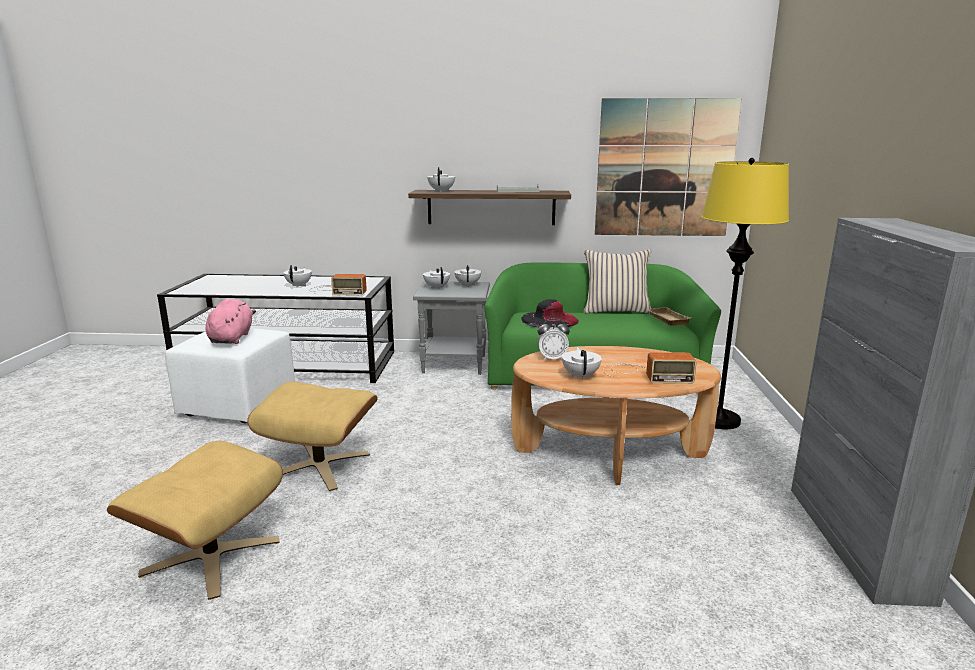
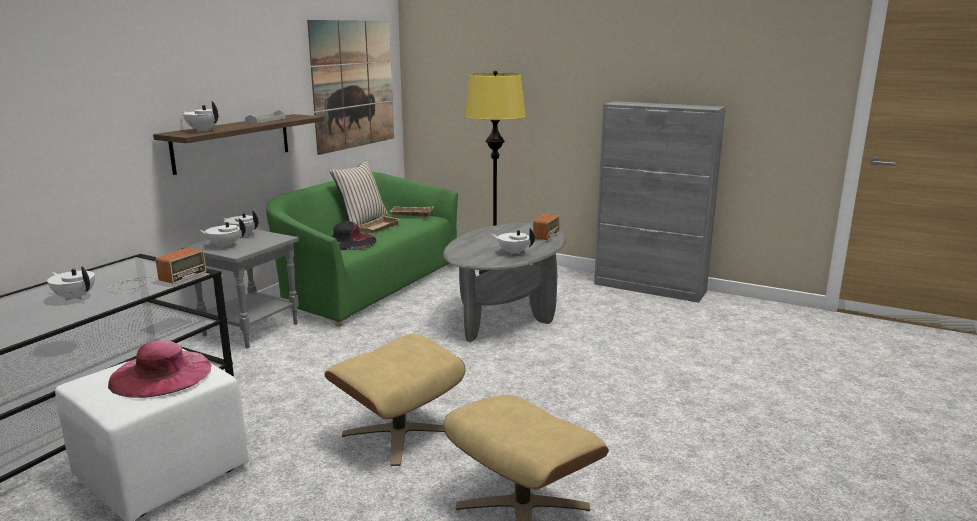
camera: 65 degrees left, 0 degrees up
(232, 338) = (161, 374): pink plush toy -> pink hat
(552, 358) = (468, 253): alarm clock -> none
(605, 320) = (379, 228): none -> beige tray
(609, 454) = (506, 314): brown coffee table -> grey coffee table

